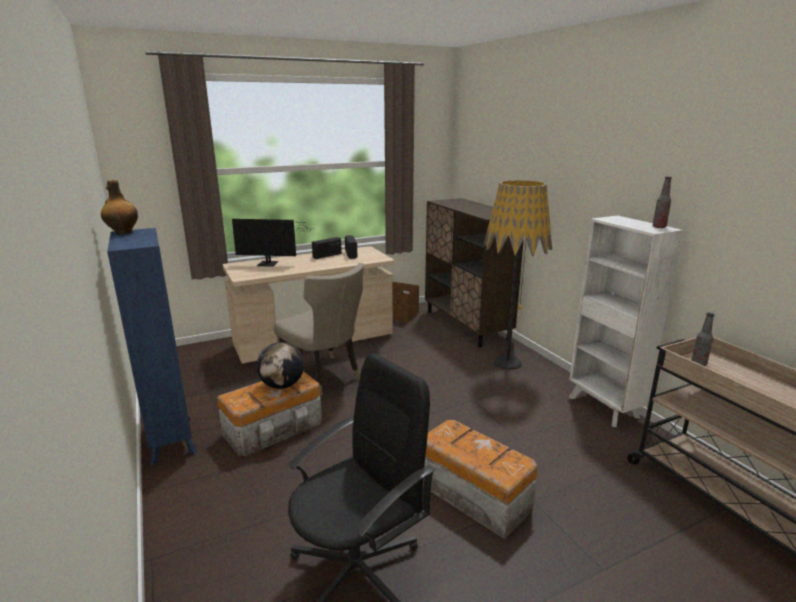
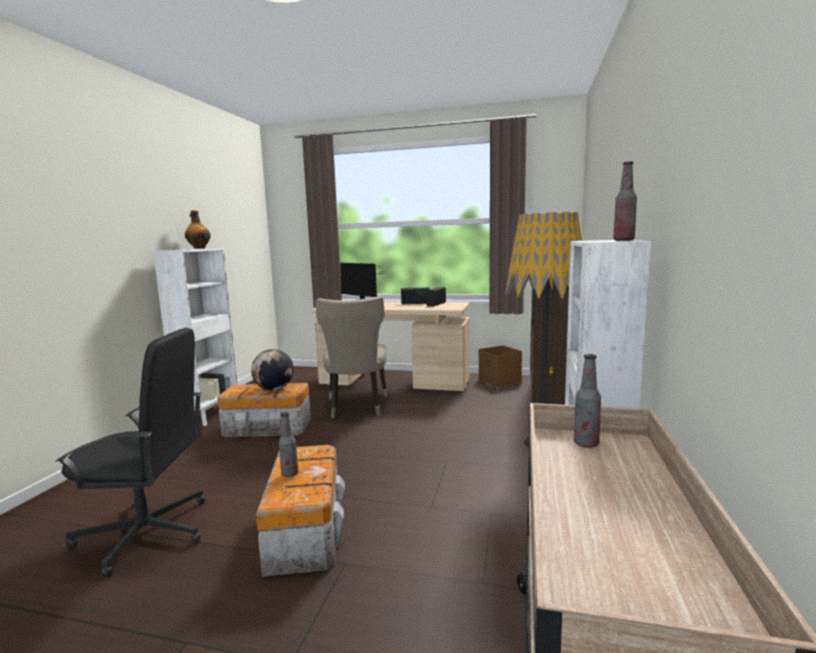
camera: 40 degrees right, 10 degrees down
(172, 439) = (209, 414): blue bookcase -> white bookcase
(473, 454) = (289, 474): none -> bottle

